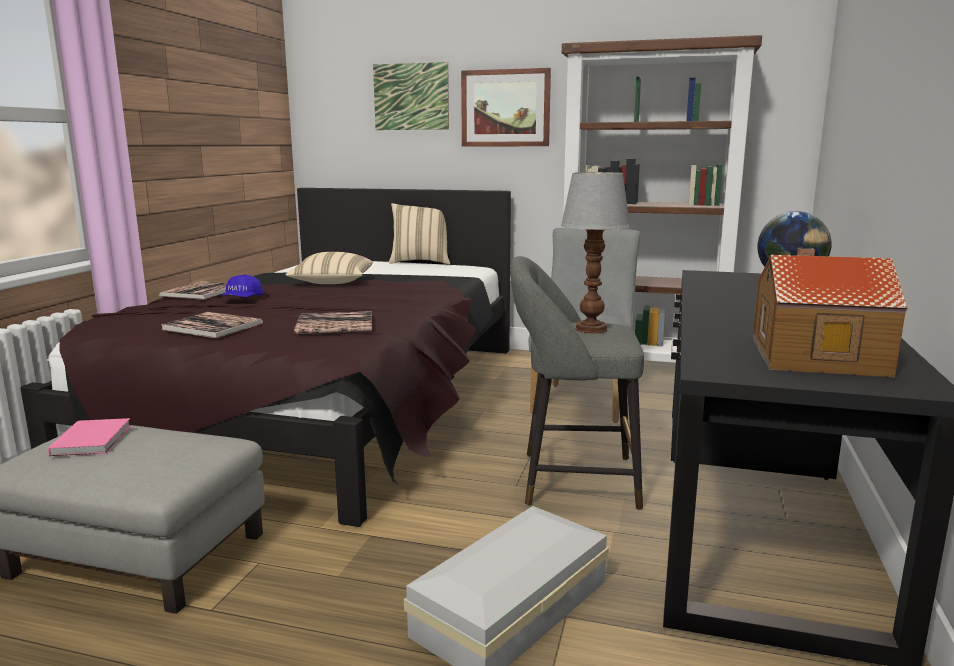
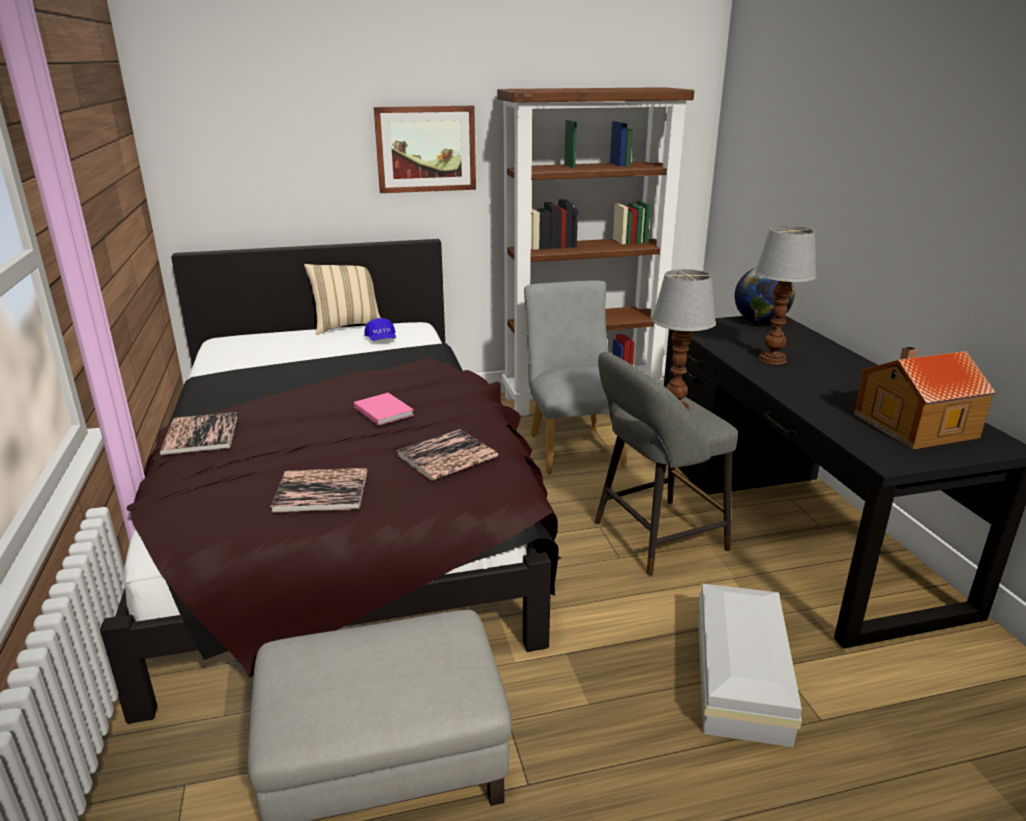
camera: 30 degrees left, 10 degrees up
(94, 439) = (333, 670): pink book -> pink book (383, 410)
(242, 299) = (273, 437): blue cap -> blue cap (381, 340)
(332, 283) = (313, 383): beige pillow -> none
(411, 96) = (311, 136): picture -> none
(741, 299) = (771, 359): none -> table lamp

